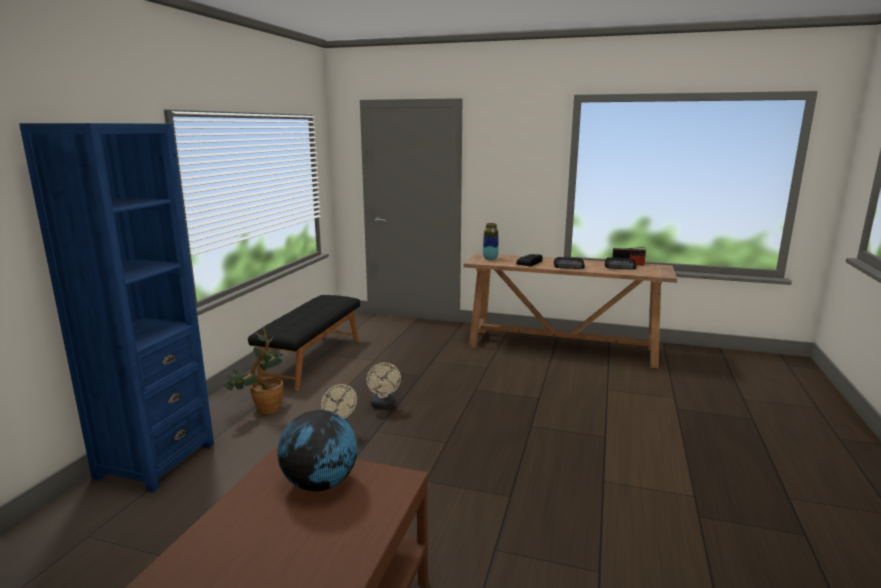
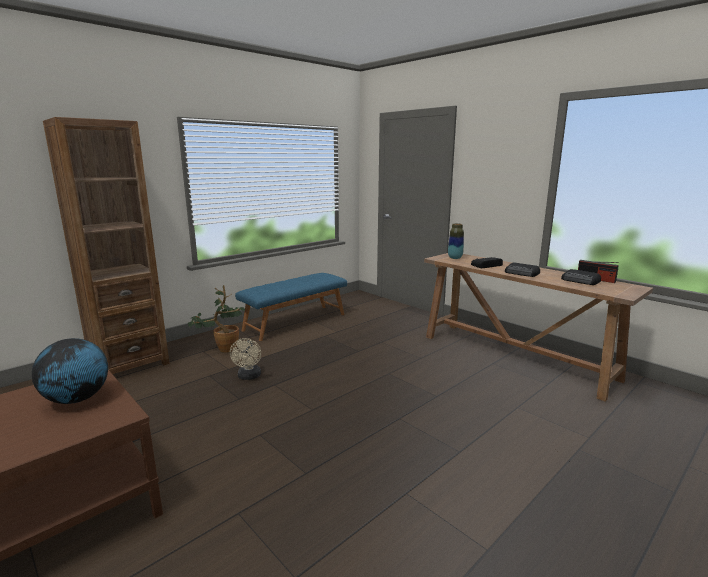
camera: 30 degrees right, 0 degrees up
(155, 460) = (129, 364): blue bookcase -> brown bookcase
(311, 360) = (295, 322): black bench -> blue bench
(384, 405) = (302, 367): beige fan -> none

